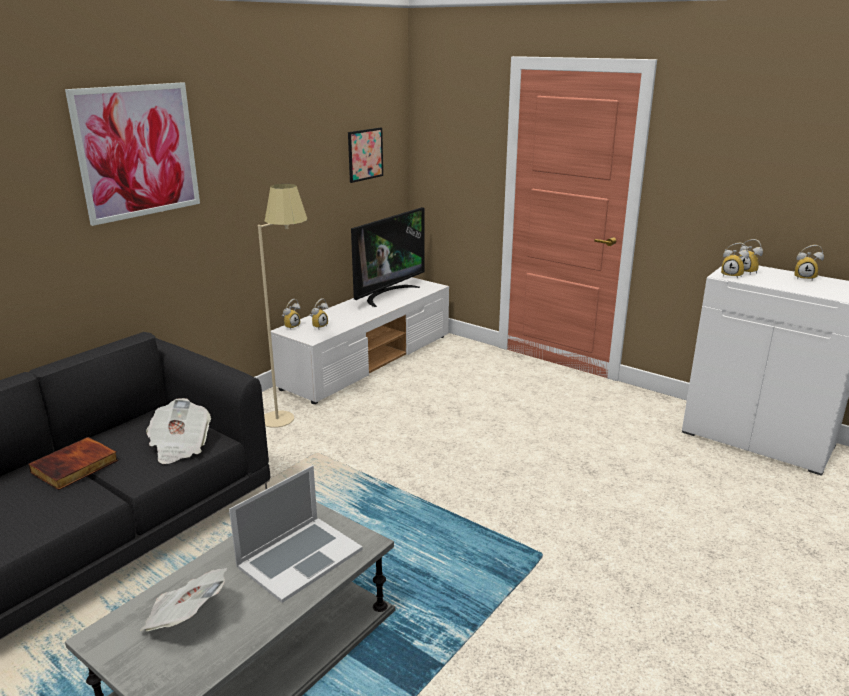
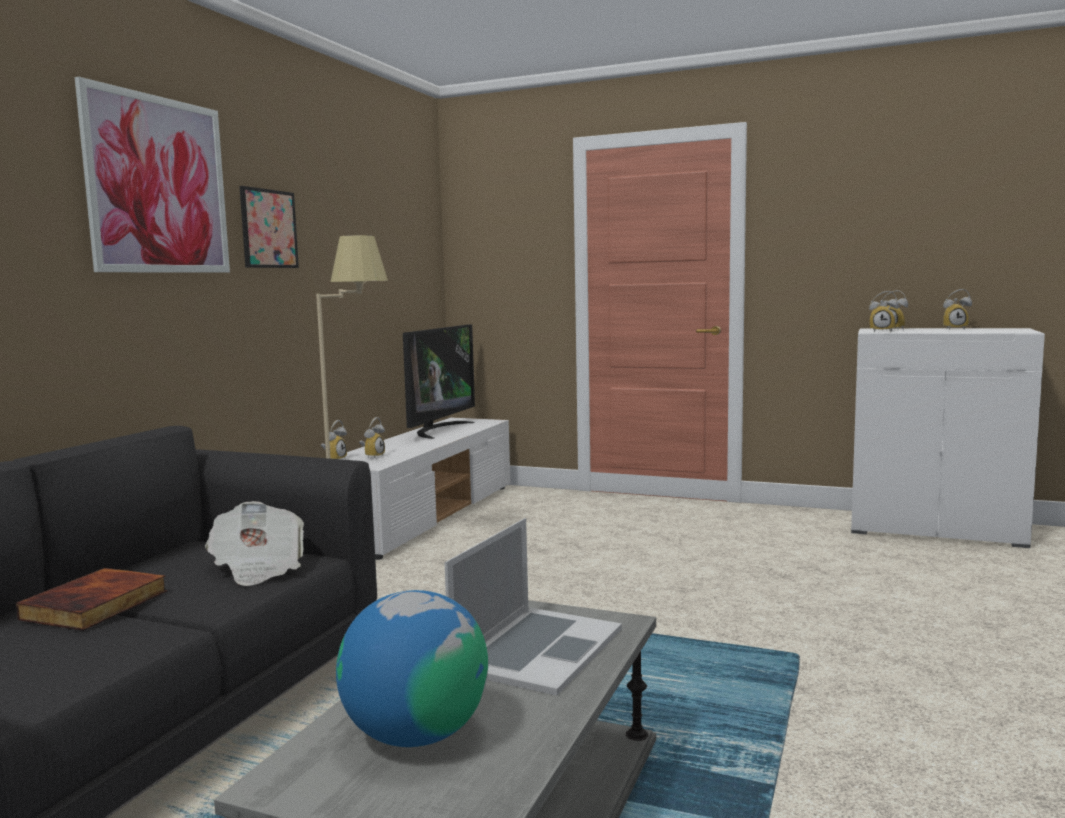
camera: 15 degrees left, 15 degrees down
(186, 617) = (416, 735): newspaper -> globe
(365, 154) = (403, 255): picture -> picture (268, 229)

